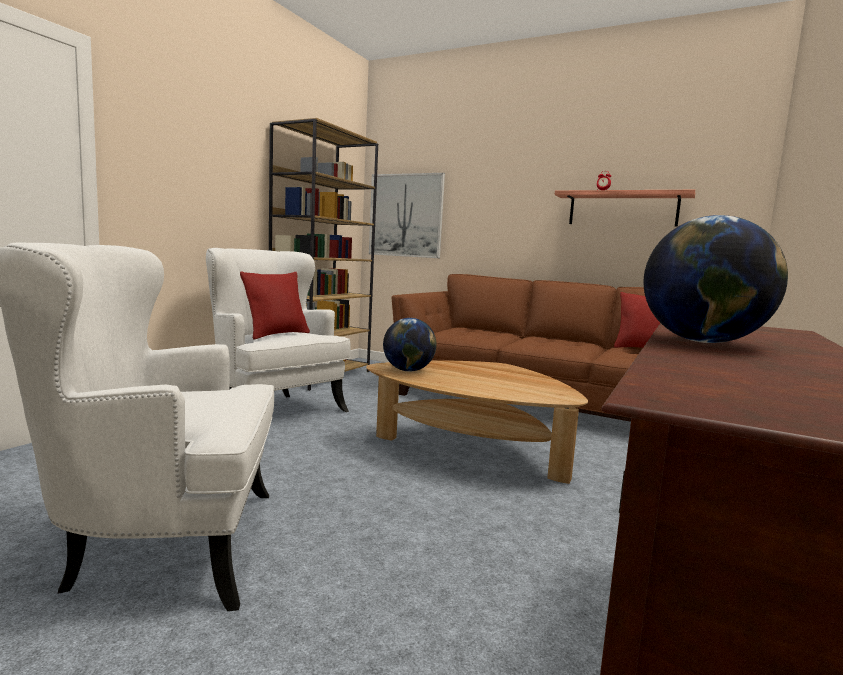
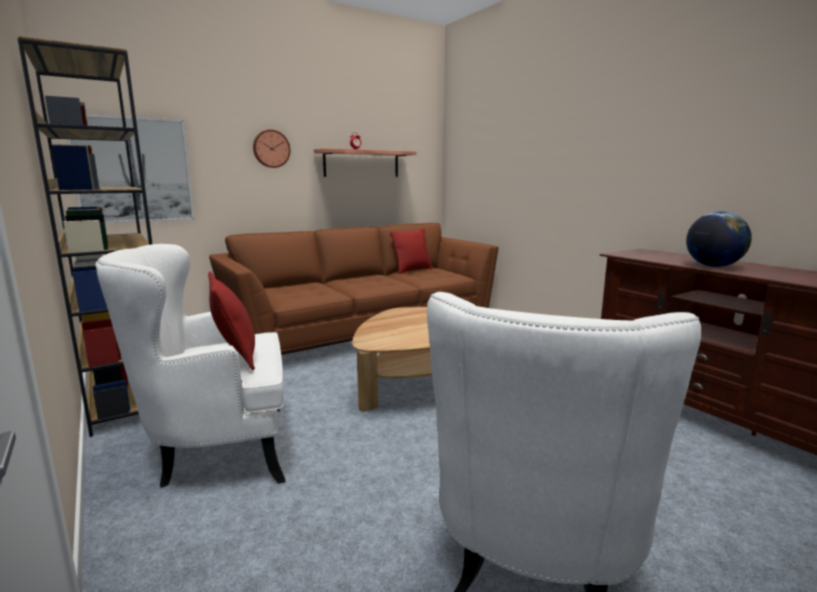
camera: 60 degrees left, 5 degrees up
(408, 370) = (393, 338): globe -> none
(515, 195) = (271, 149): none -> wall clock

